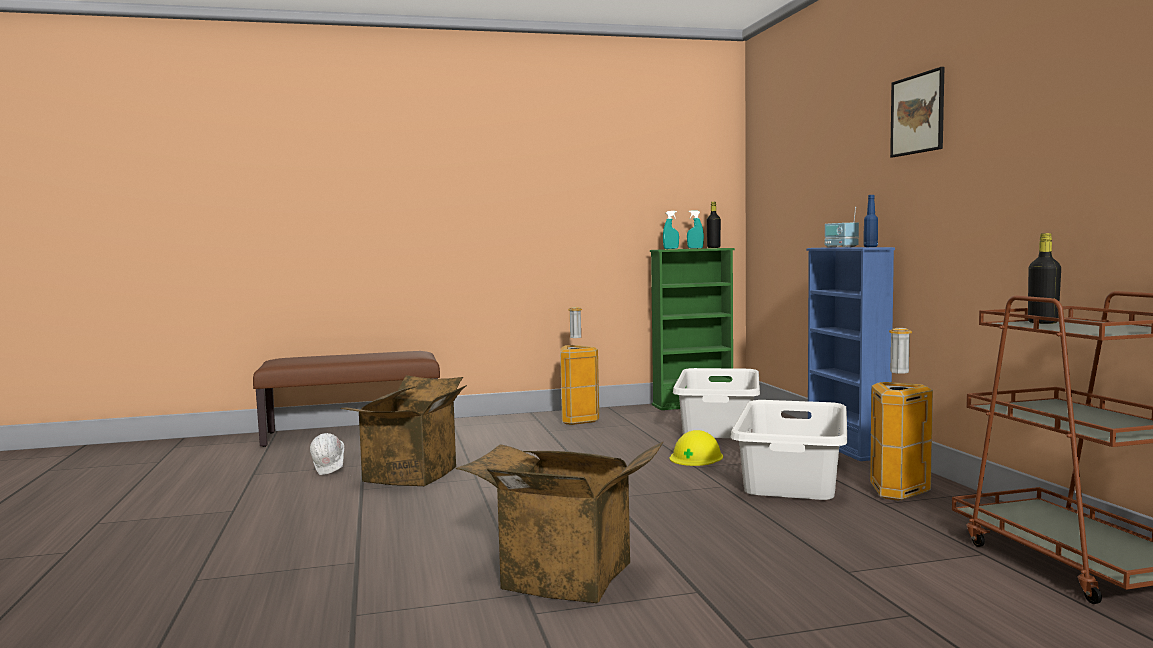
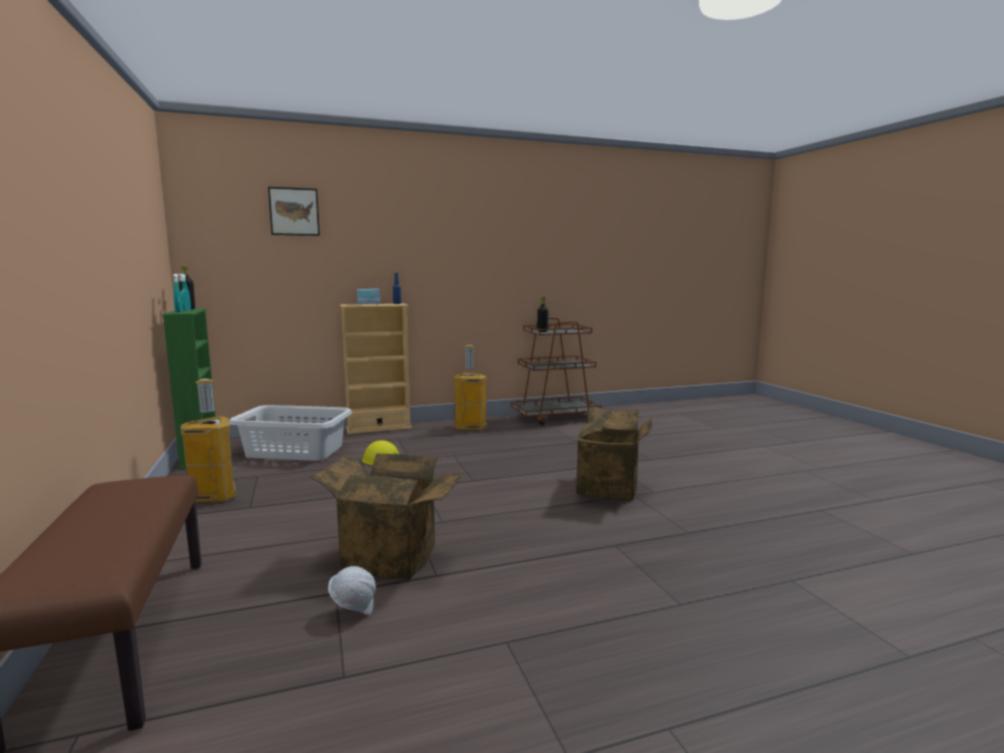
camera: 95 degrees left, 5 degrees up
(793, 478) = (441, 442): grey laundry basket -> none
(846, 447) = (379, 428): blue bookcase -> beige bookcase
(917, 114) = (416, 229): picture -> picture (294, 211)

